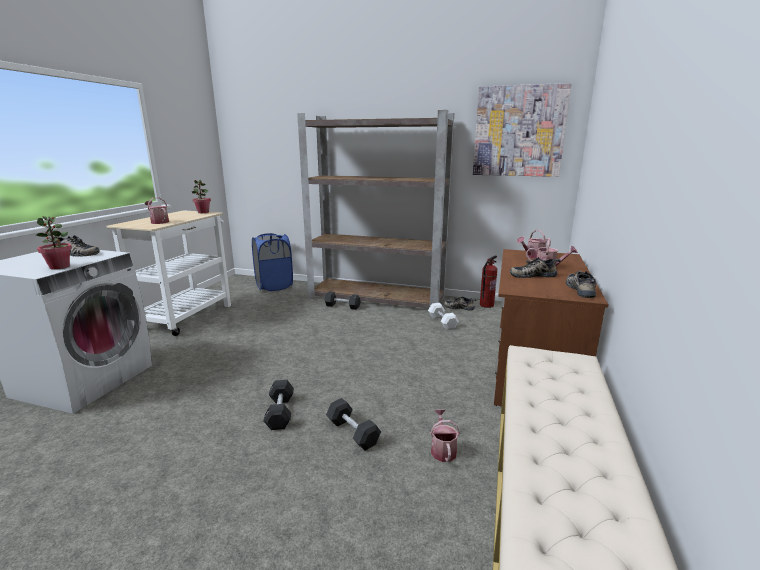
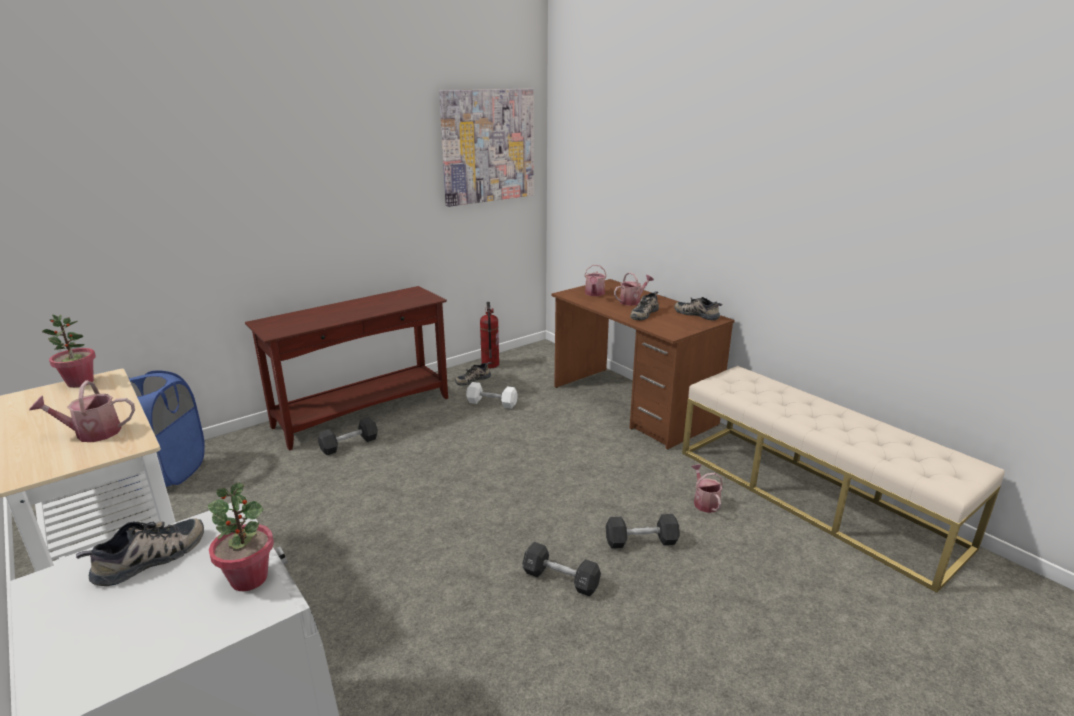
camera: 55 degrees left, 5 degrees up
(376, 297) = (363, 411): brown bookcase -> brown console table
(443, 449) = (704, 502): watering can -> watering can turned 45 degrees clockwise

